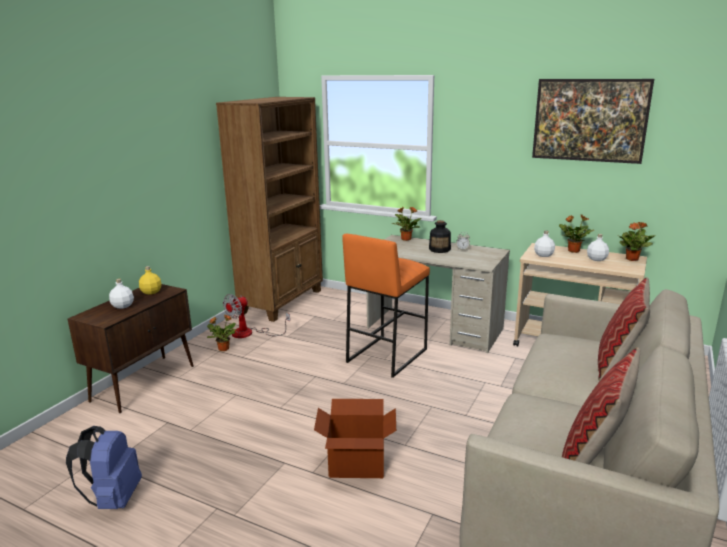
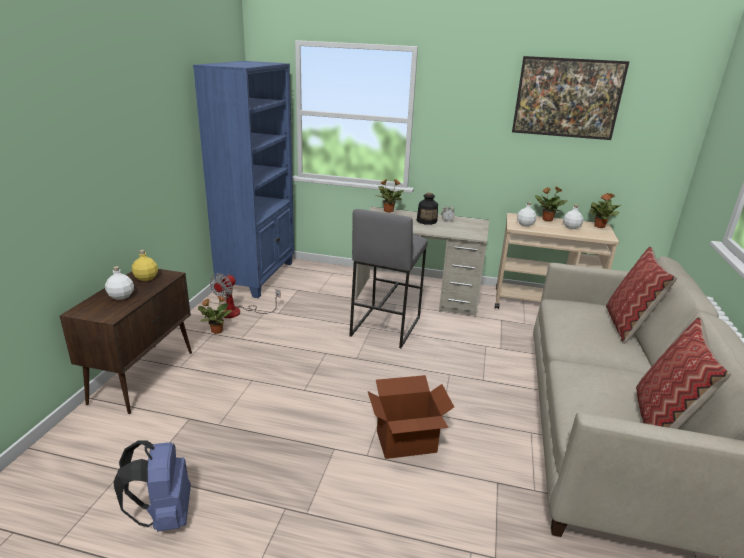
camera: 15 degrees left, 5 degrees up
(282, 301) = (258, 276): brown bookcase -> blue bookcase
(386, 355) = (385, 326): orange stool -> grey stool

